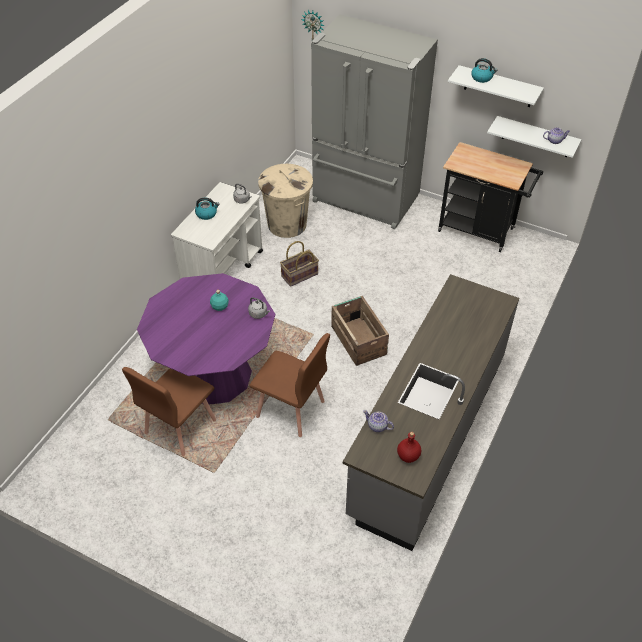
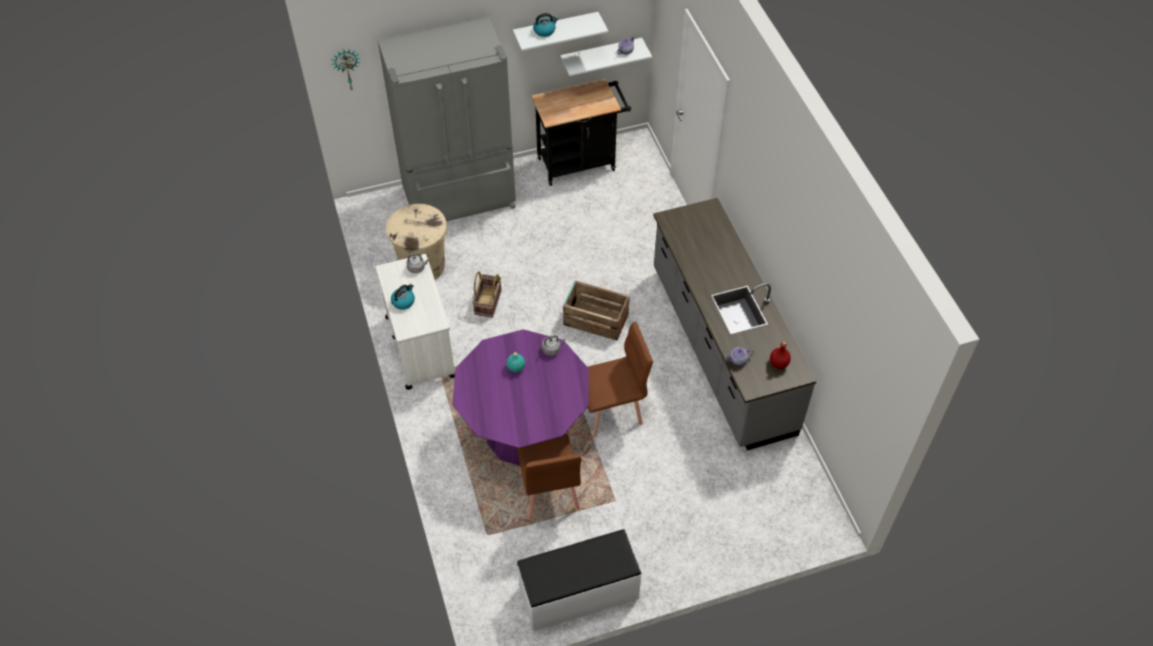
camera: 45 degrees left, 5 degrees up
(109, 513) = (579, 593): none -> white bench

